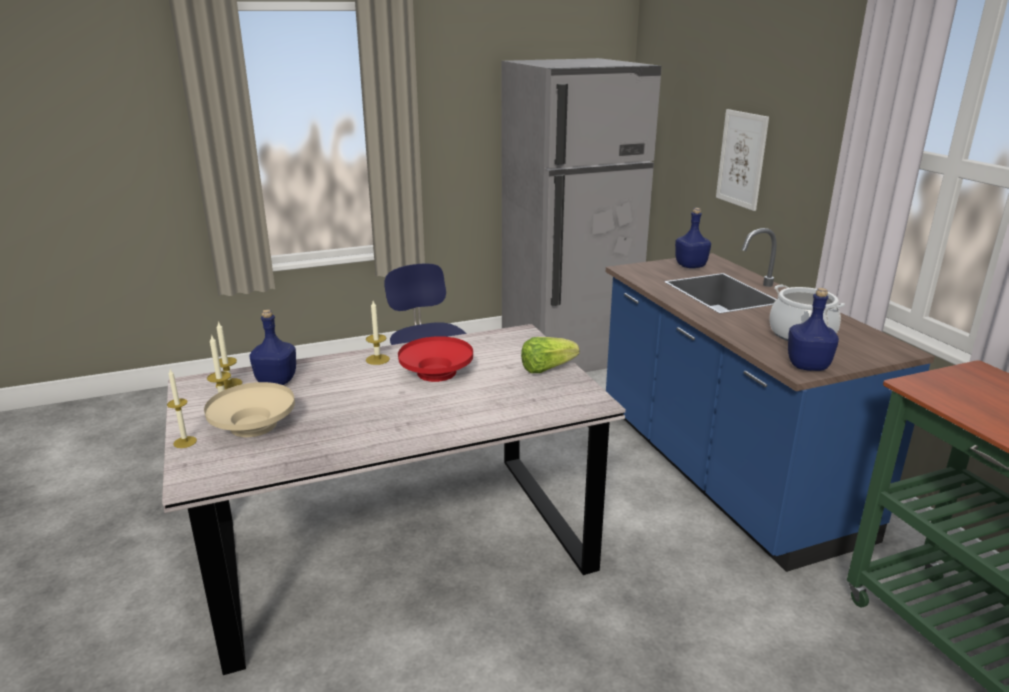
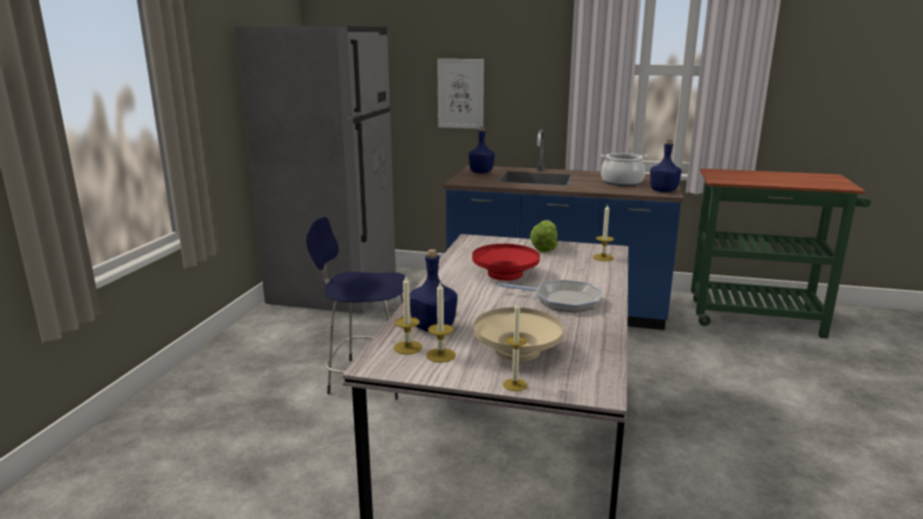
camera: 55 degrees left, 5 degrees down
(377, 359) = (448, 285): candle -> candle (603, 257)
(394, 416) = (563, 301): none -> frying pan

